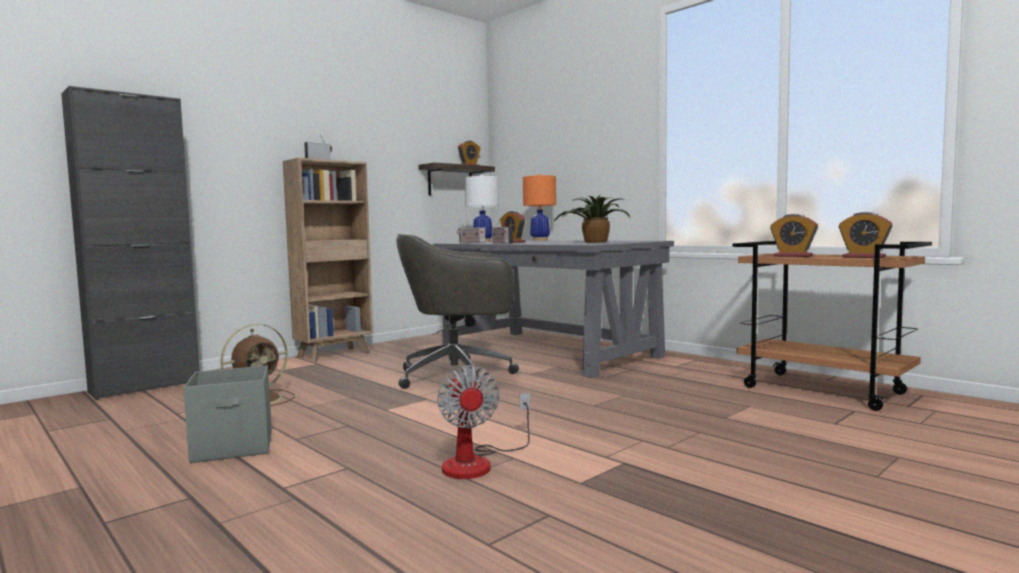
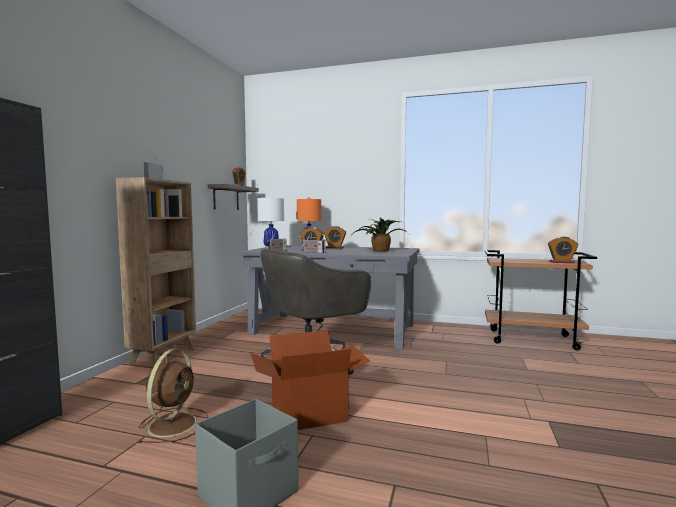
camera: 30 degrees left, 0 degrees up
(376, 411) = (308, 413): none -> cardboard box
(478, 462) = (473, 447): fan -> none
(793, 256) = (520, 261): alarm clock -> alarm clock (335, 247)

